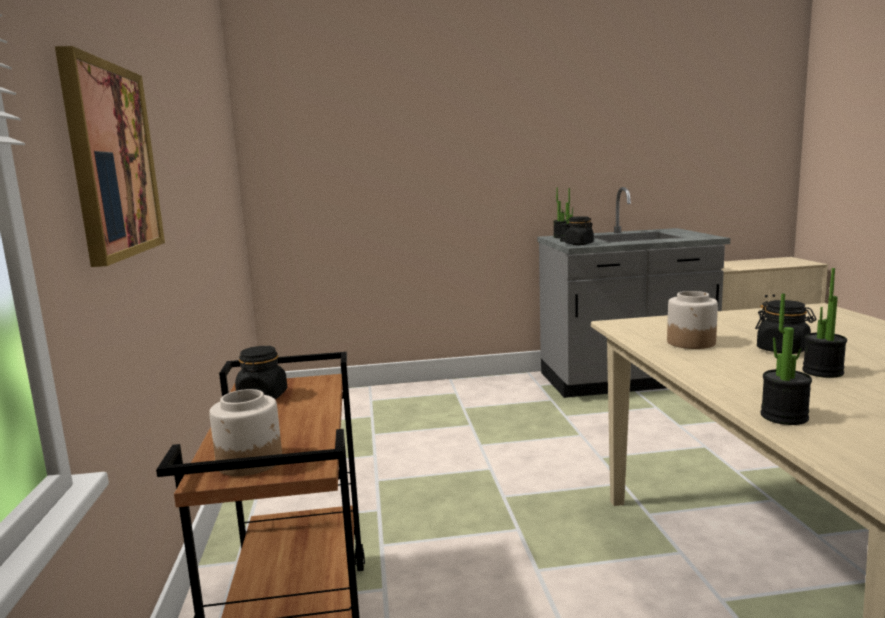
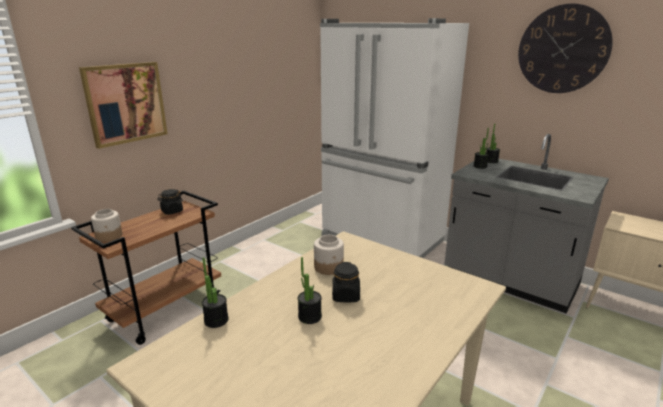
camera: 45 degrees right, 10 degrees up
(433, 399) = (381, 240): none -> white fridge
(579, 244) = (471, 172): black jar -> none
(607, 92) = (563, 49): none -> wall clock

